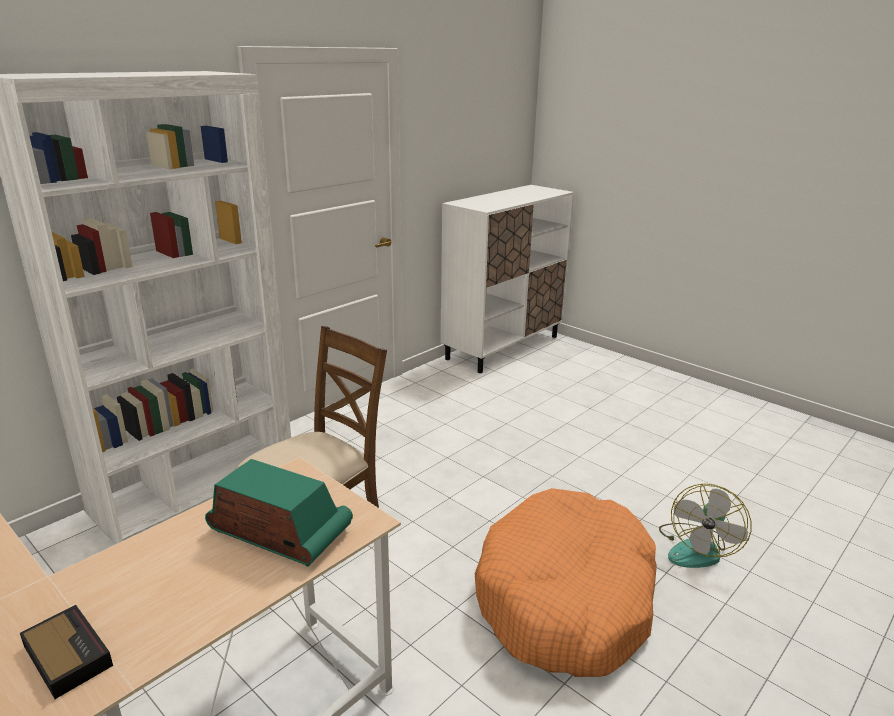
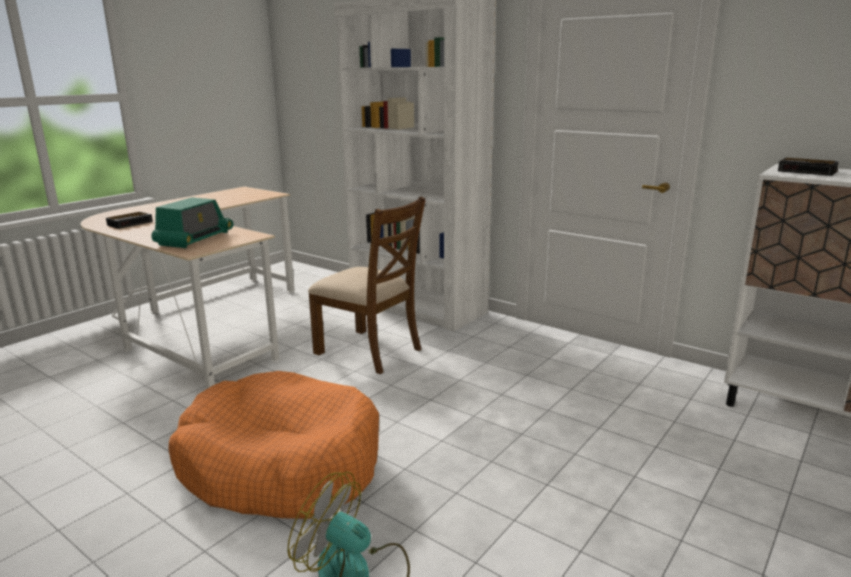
camera: 85 degrees right, 5 degrees down
(479, 203) = (808, 171): none -> alarm clock

